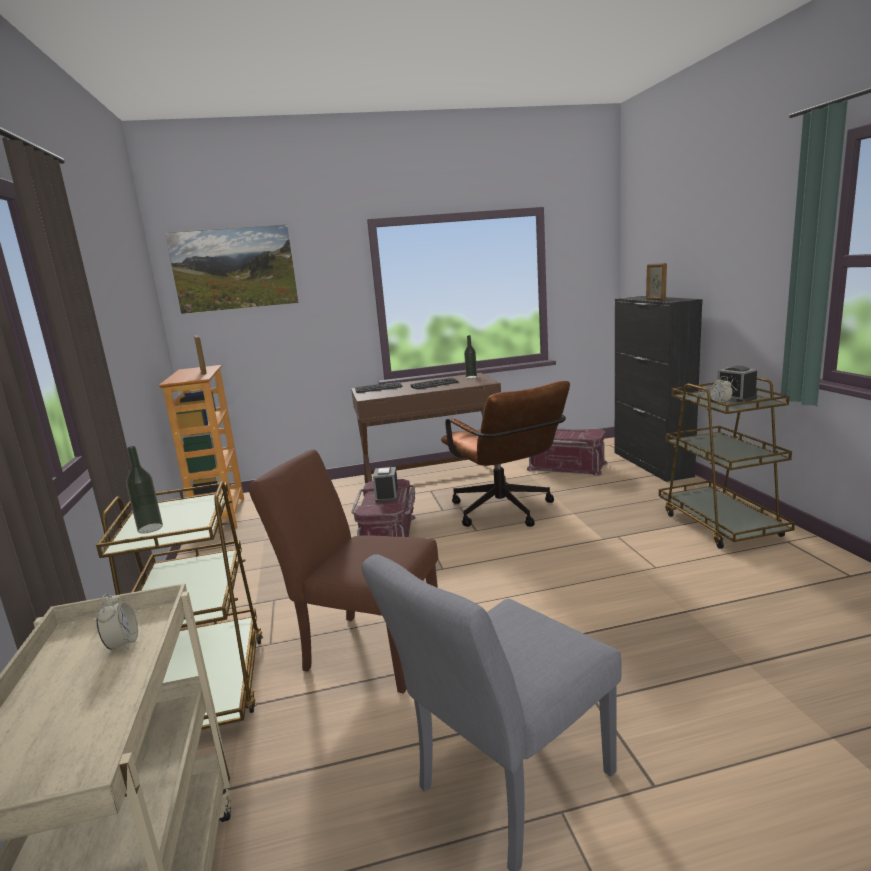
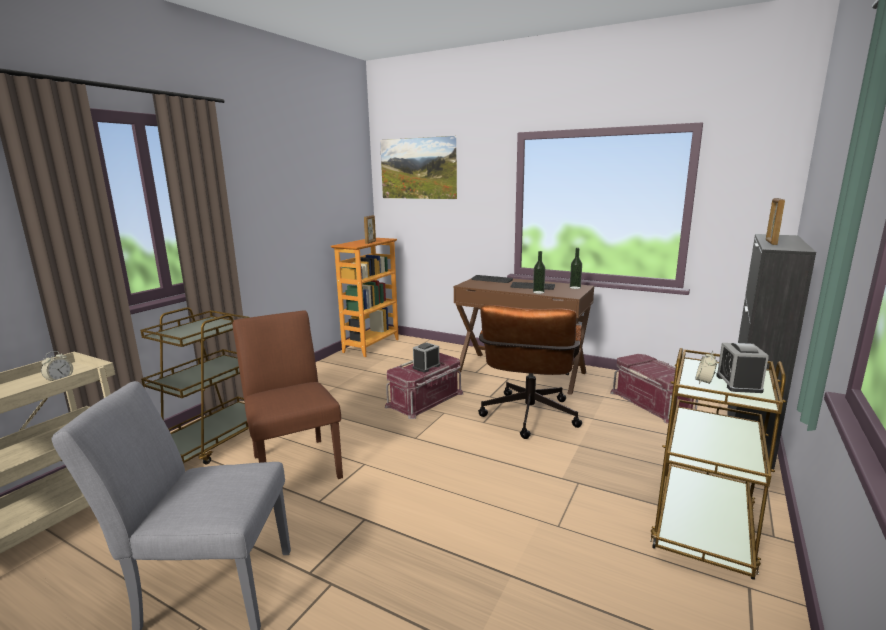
camera: 40 degrees right, 0 degrees up
(150, 528) = (183, 330): bottle -> bottle (538, 292)

